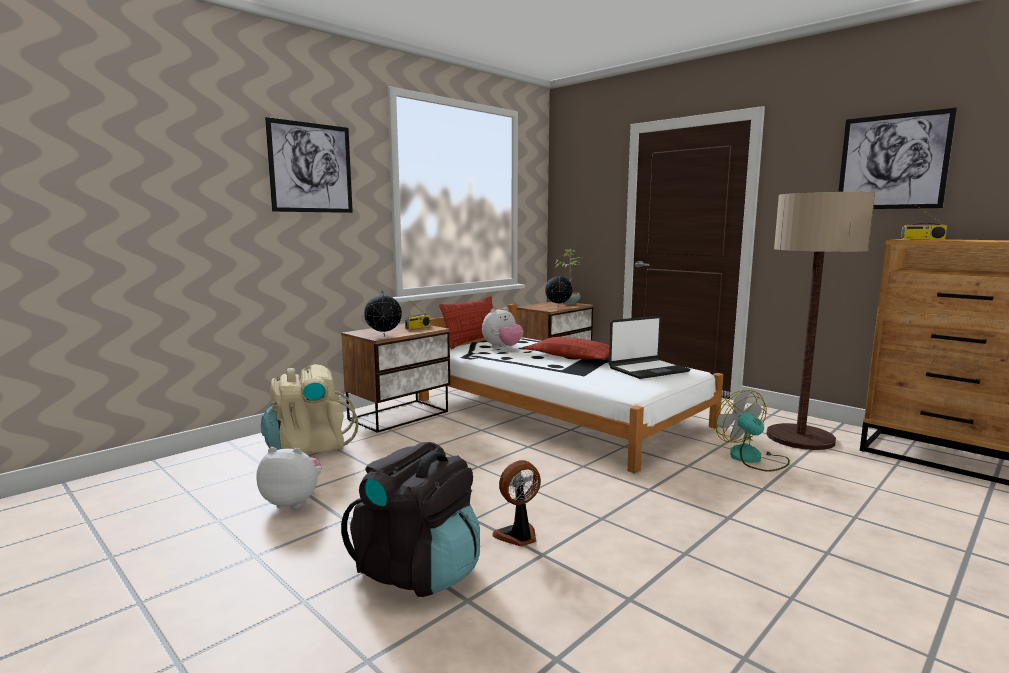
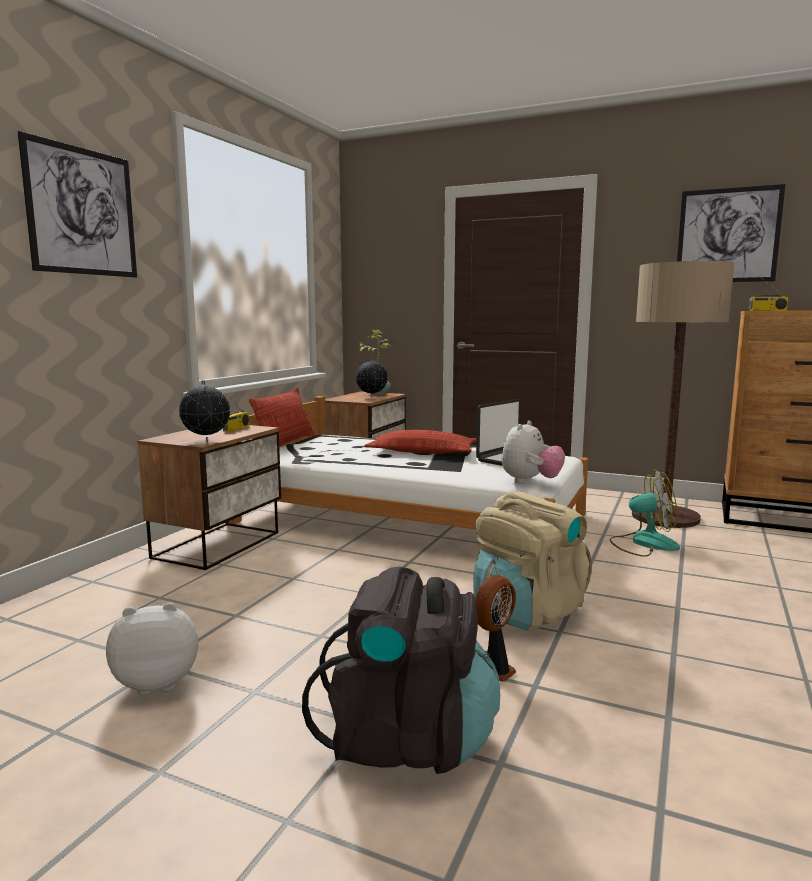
camera: 20 degrees left, 0 degrees up
(309, 447) = (123, 602): beige backpack -> beige backpack (527, 612)
(502, 348) = (331, 448): plush toy -> plush toy (530, 482)
(752, 458) = (643, 543): fan -> fan turned 135 degrees clockwise

